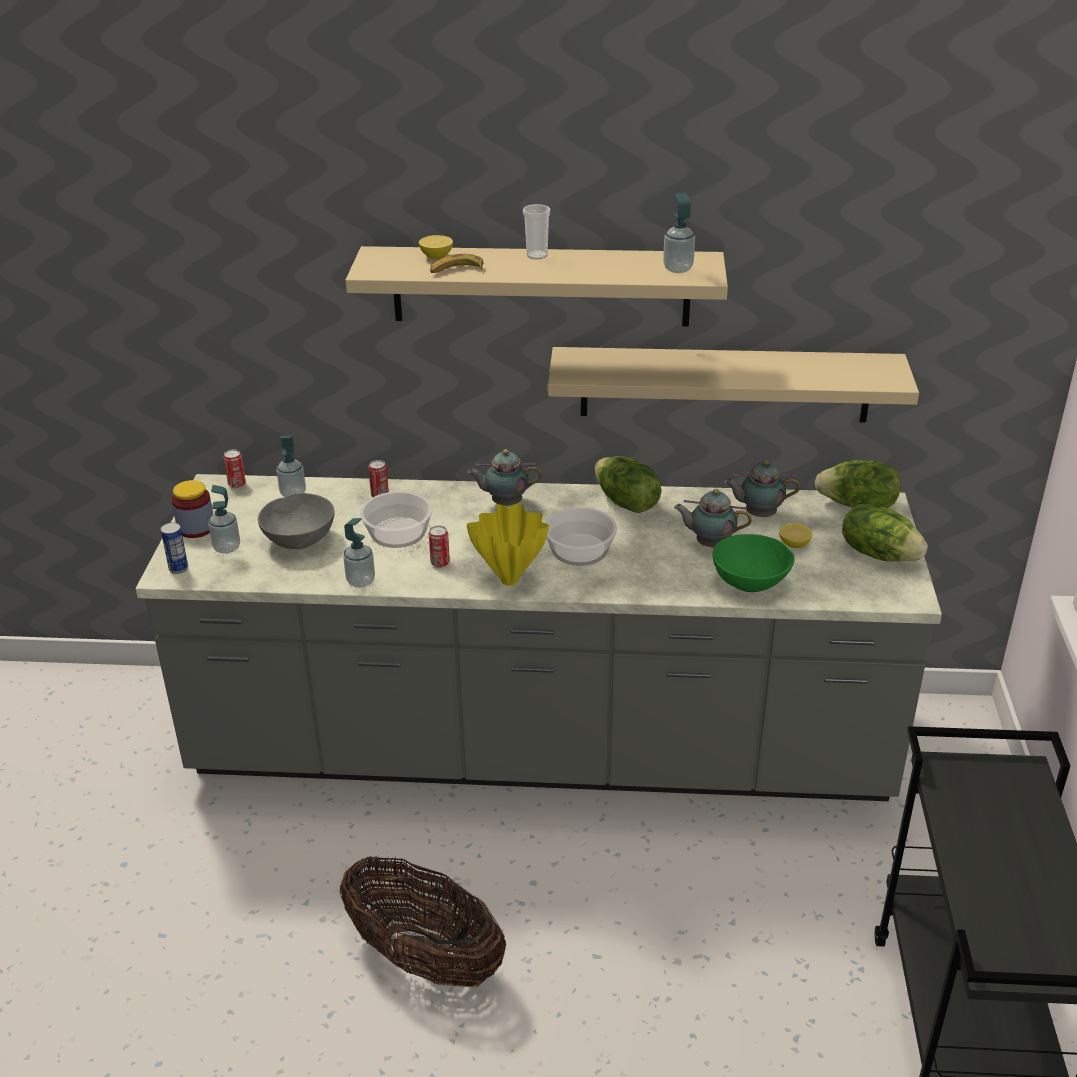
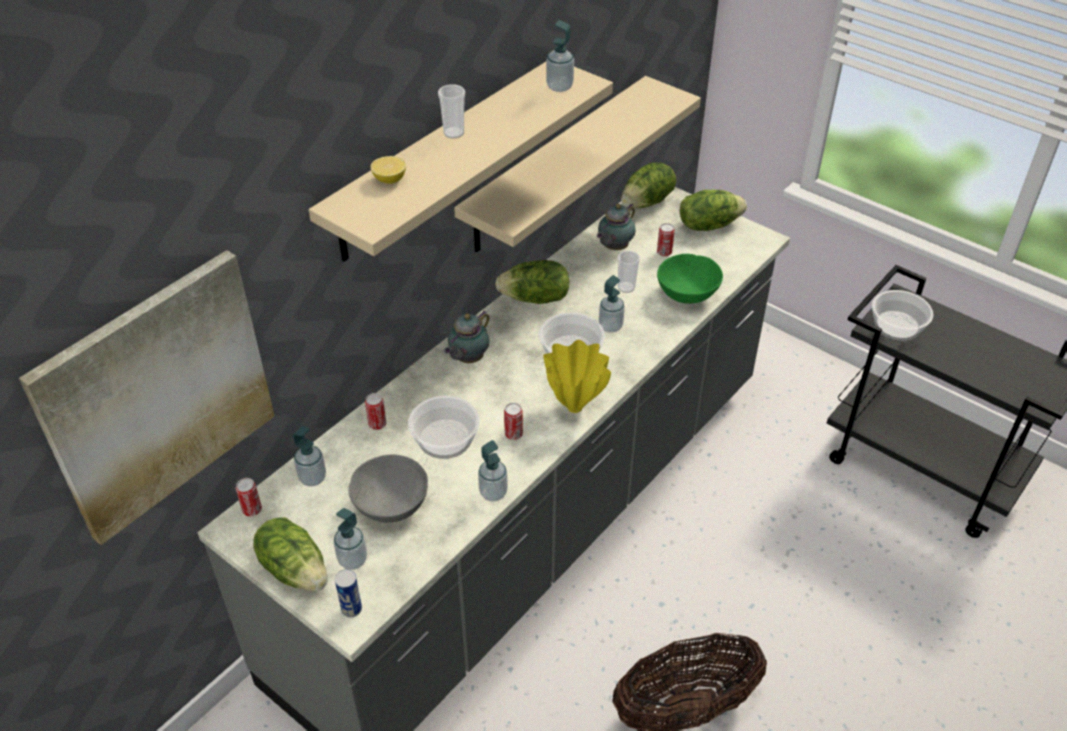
camera: 55 degrees left, 10 degrees up
(185, 326) = (158, 396): none -> picture
(196, 528) = (295, 569): jar -> lettuce
(456, 270) = (432, 181): banana -> none
(642, 557) = (610, 326): none -> soap dispenser
(709, 544) = (626, 287): teapot -> cup
(794, 544) = (664, 252): lemon -> can
(969, 785) = (897, 326): none -> bowl

